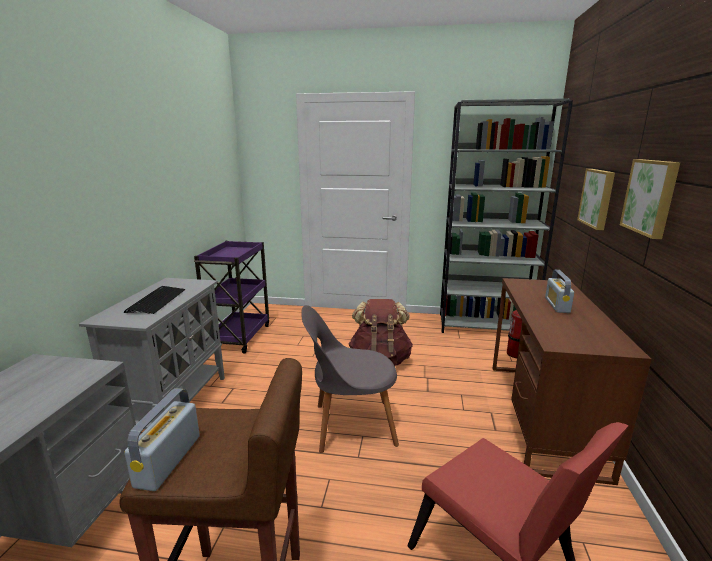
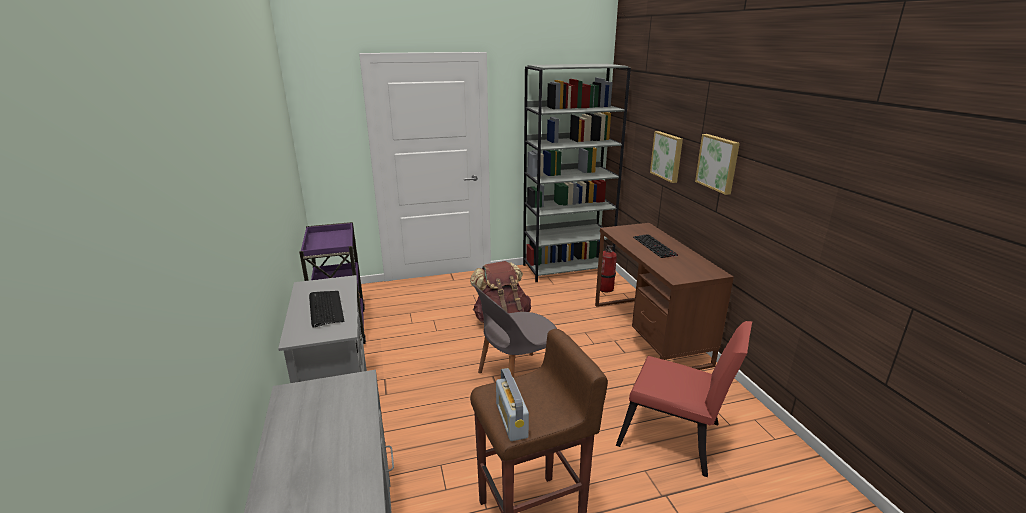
camera: 25 degrees left, 5 degrees up
(557, 305) = (655, 246): radio -> keyboard

